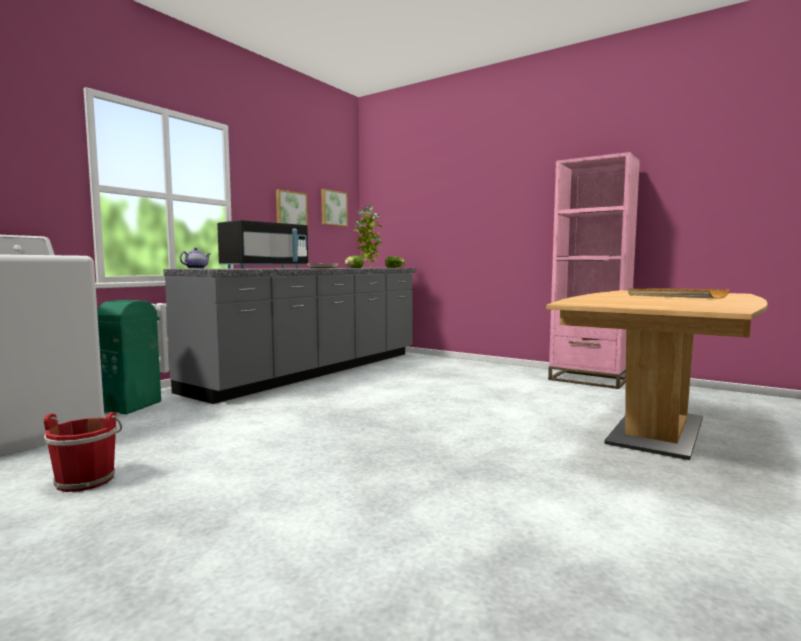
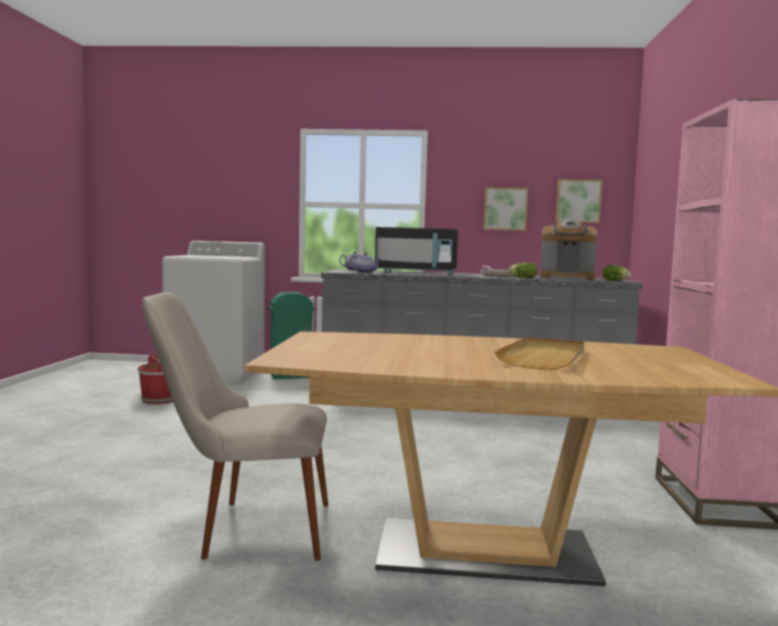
camera: 60 degrees right, 0 degrees up
(247, 268) = (365, 272): none -> teapot
(369, 267) = (567, 278): potted plant -> coffee machine
(606, 490) = (242, 529): none -> beige chair

